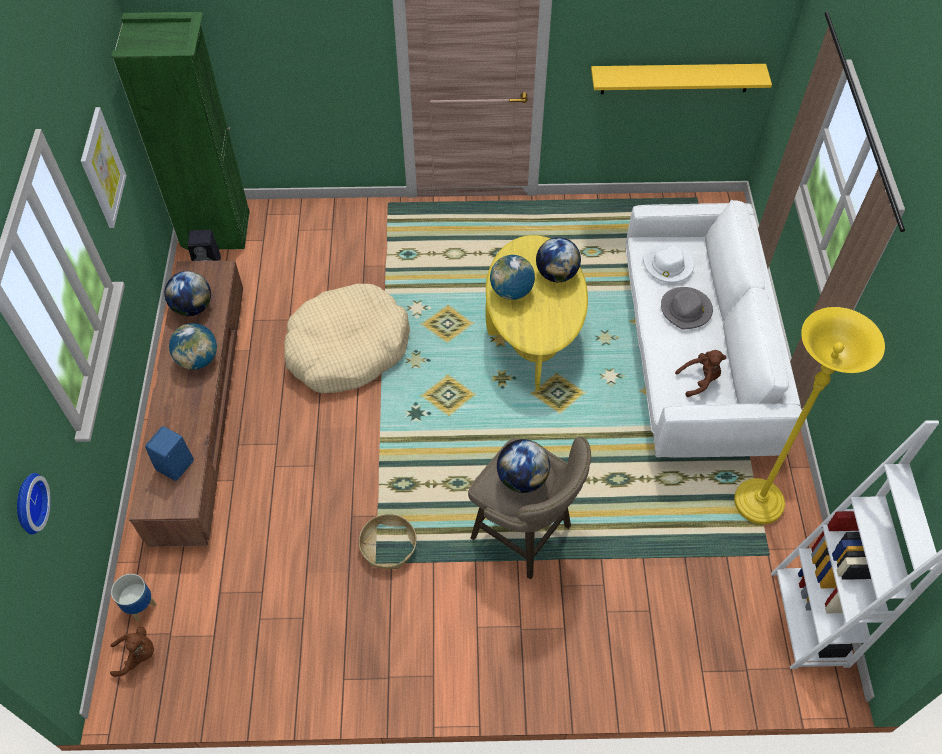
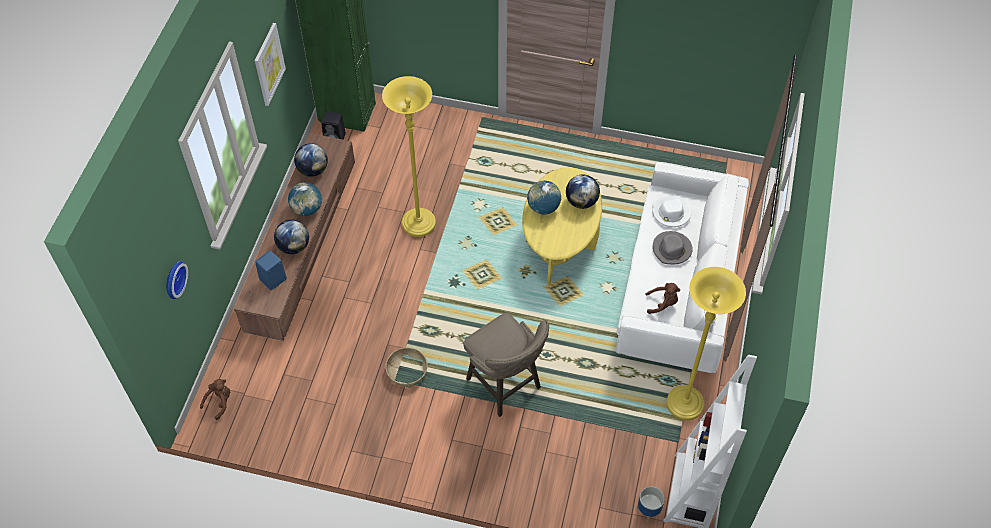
camera: 15 degrees right, 0 degrees up
(137, 656) = (219, 402): brown plush toy -> brown plush toy turned 60 degrees counterclockwise
(139, 606) = (228, 370): planter -> planter (648, 511)
(347, 348) = (419, 223): beige dog bed -> yellow floor lamp
(522, 478) = (502, 341): globe -> globe (293, 246)
(675, 78) = (709, 71): yellow shelf -> none

